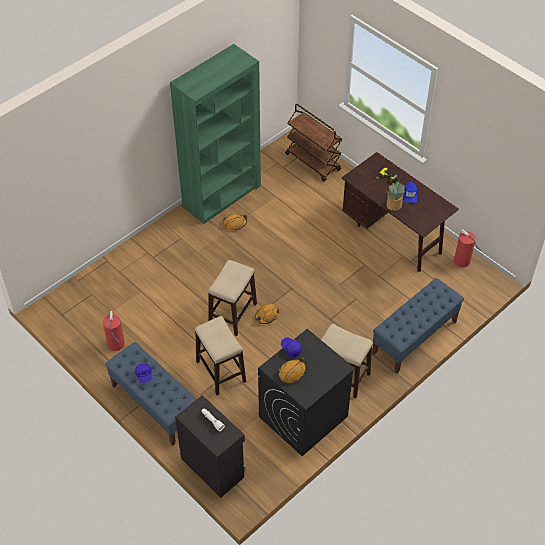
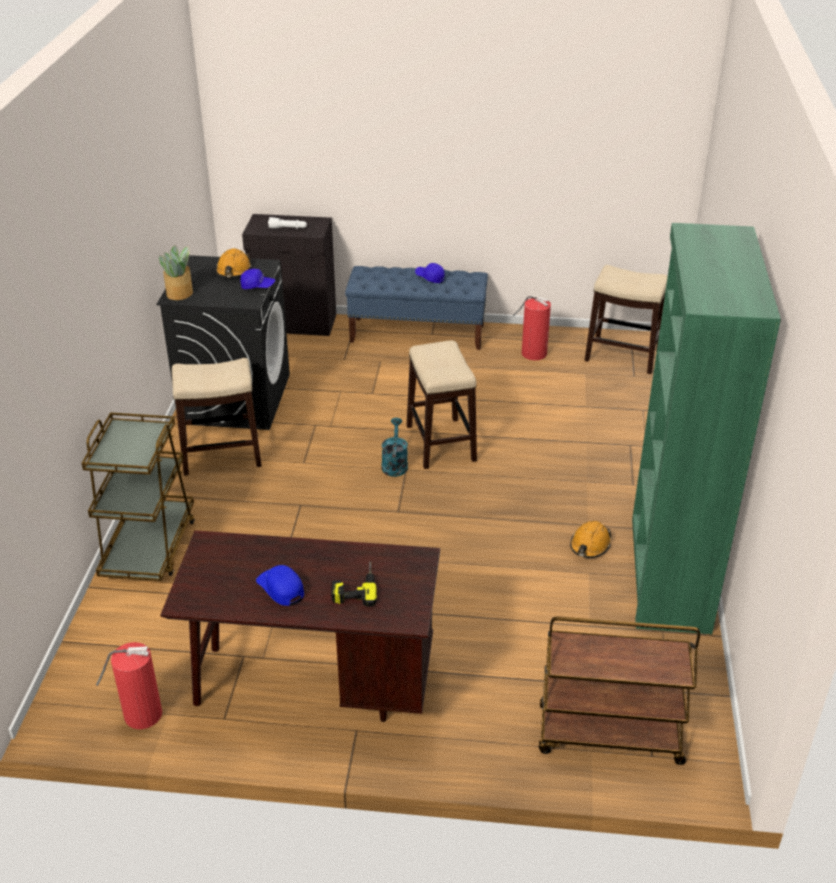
camera: 140 degrees right, 15 degrees down
(221, 372) = (381, 388): stool -> stool (622, 355)
(266, 315) = (394, 464): orange hard hat -> turquoise watering can
(393, 205) = (295, 552): potted plant -> potted plant (180, 293)
(414, 338) = (149, 547): blue bench -> brown cart

